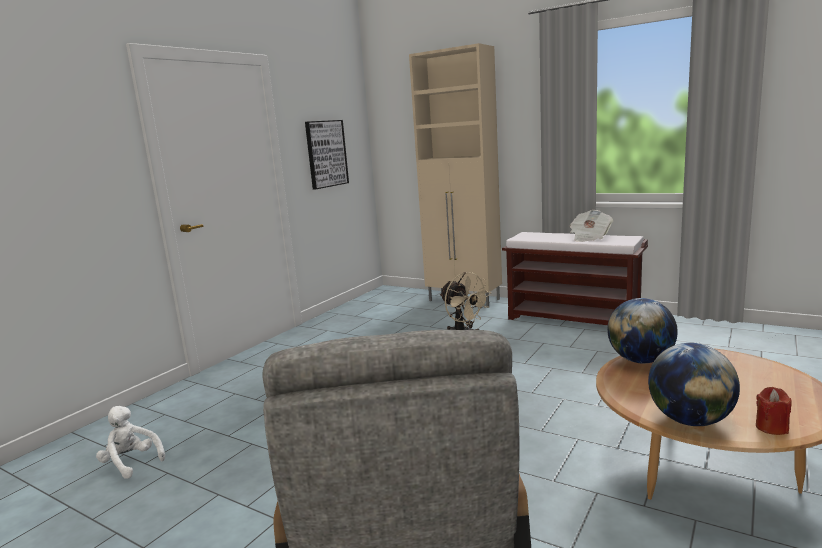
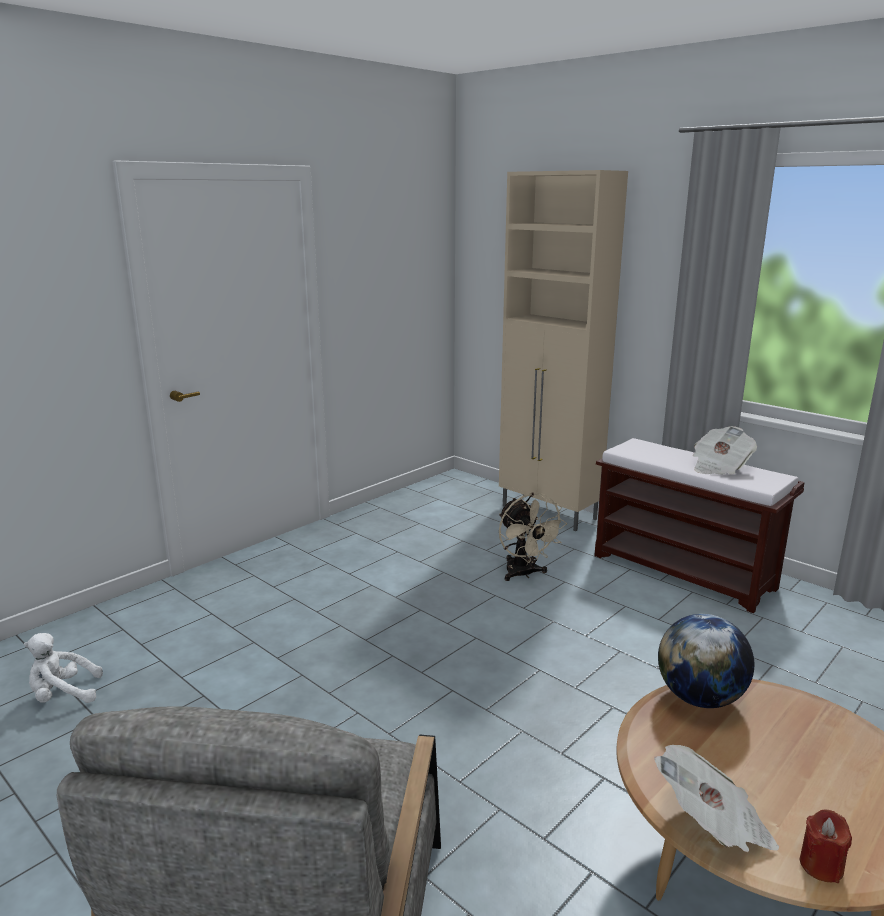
camera: 10 degrees right, 5 degrees up
(131, 463) = (63, 695): white plush toy -> white plush toy turned 60 degrees counterclockwise
(326, 154) = (386, 296): picture -> none
(690, 420) = (712, 825): globe -> newspaper

